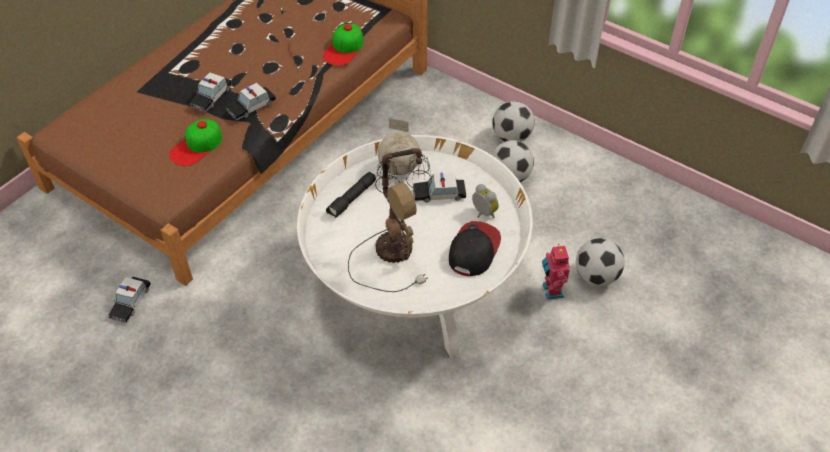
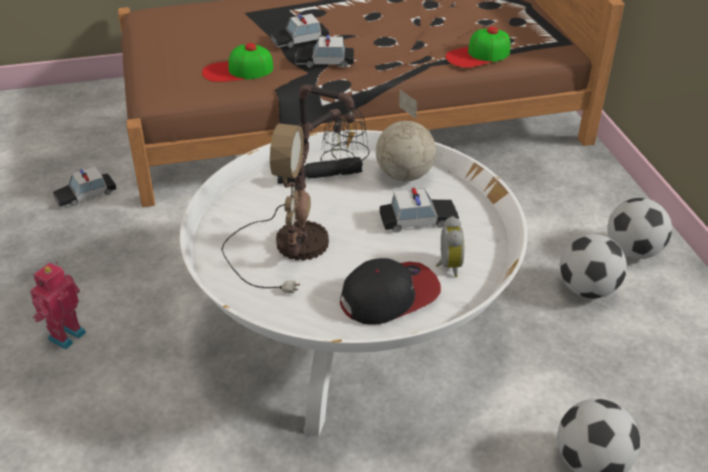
camera: 40 degrees right, 10 degrees down
(439, 194) = (419, 220): toy car -> toy car turned 135 degrees clockwise
(551, 291) = (509, 441): toy robot -> toy robot (65, 335)

